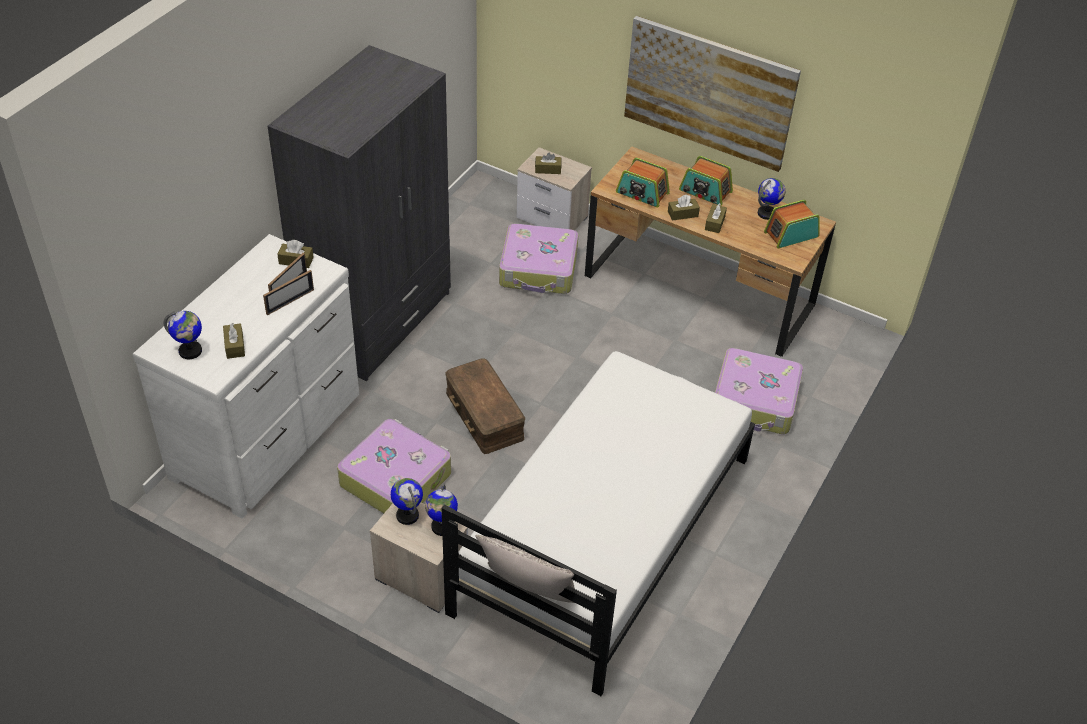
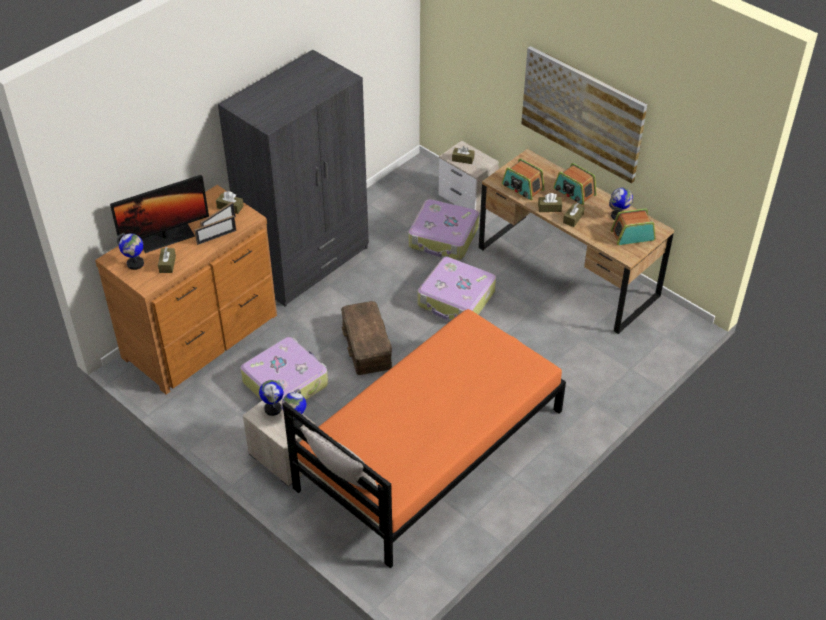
camera: 15 degrees right, 0 degrees up
(222, 311) = (166, 237): none -> monitor
(270, 436) = (202, 337): white dresser -> brown dresser
(603, 533) = (430, 448): white bed -> orange bed
(755, 402) = (584, 366): suitcase -> suitcase (456, 299)

